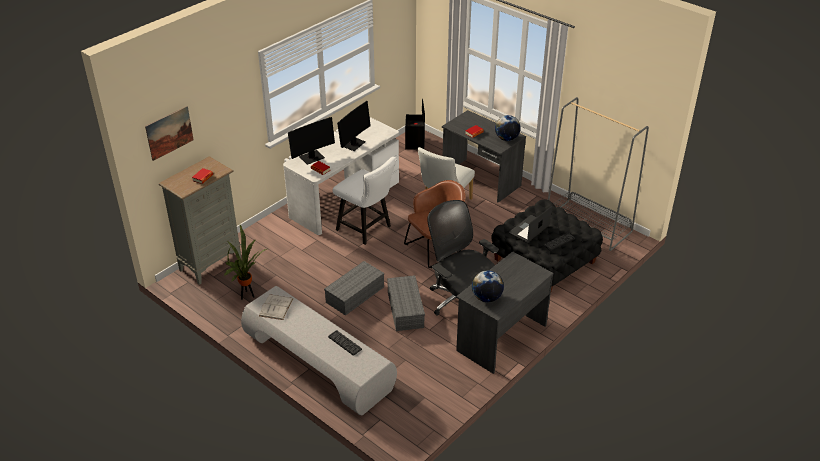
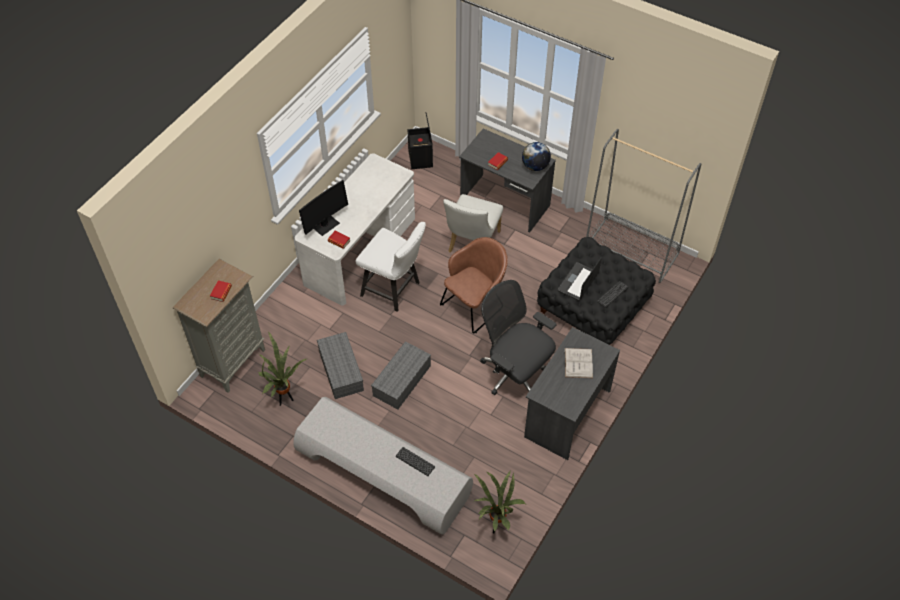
camera: 10 degrees left, 15 degrees up
(169, 133) = (177, 254): picture -> none
(276, 307) = (330, 426): white book -> white book (578, 363)
(353, 144) = (367, 198): monitor -> none
(404, 309) = (459, 392): grey storage box -> grey storage box (340, 370)
(412, 417) = (496, 526): none -> potted plant
(486, 298) = (558, 394): globe -> none

